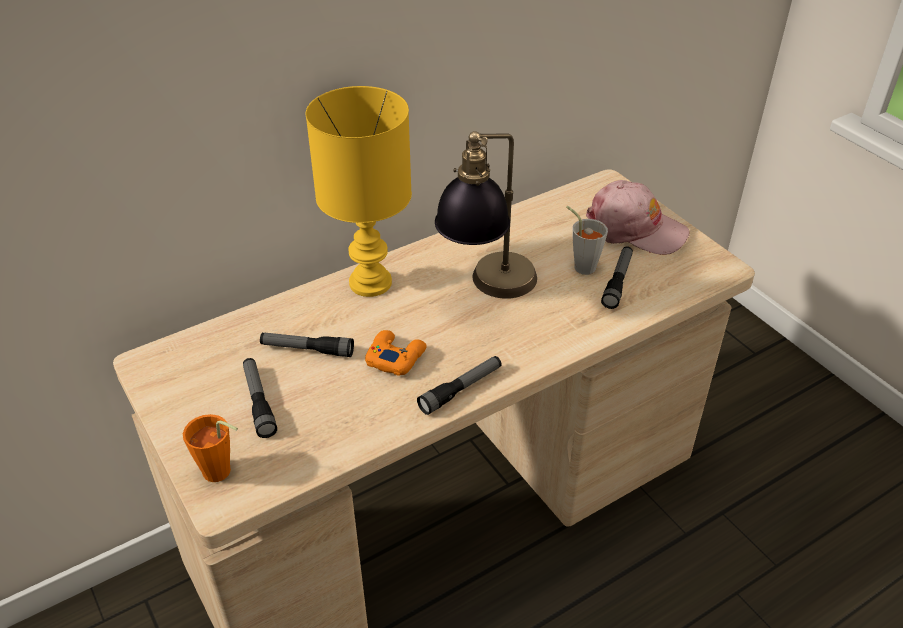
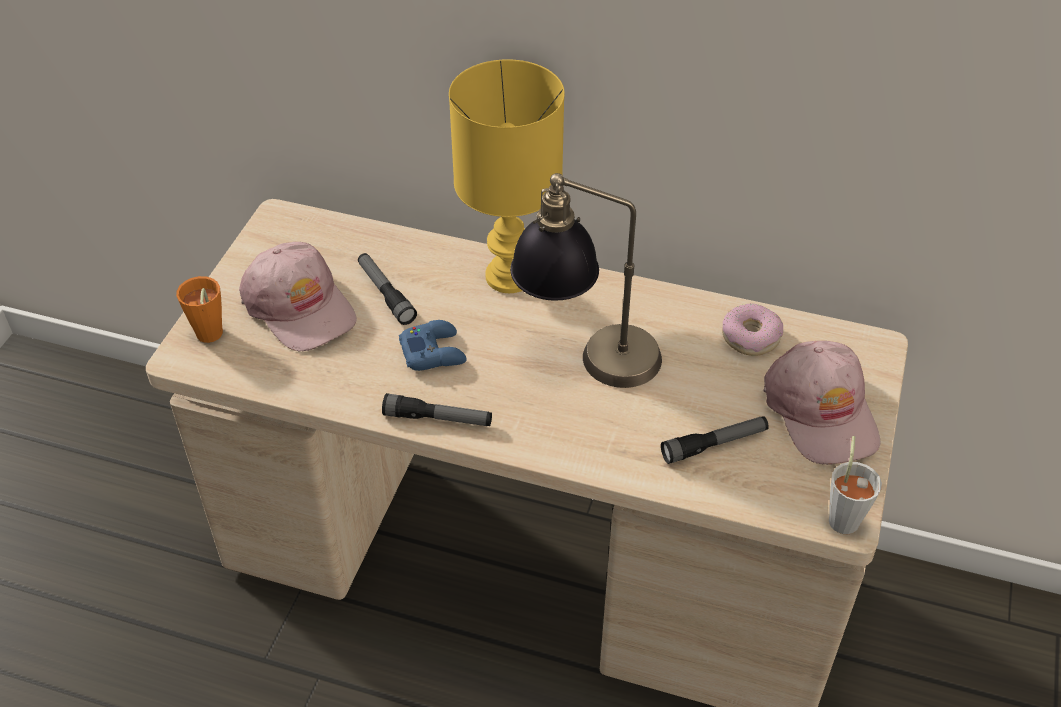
camera: 50 degrees right, 5 degrees up
(259, 402) = (300, 306): flashlight -> pink cap
(395, 357) = (433, 352): orange game controller -> blue game controller
(548, 219) = (751, 337): none -> donut
(581, 265) = (708, 402): grey cup -> grey cup (844, 516)

